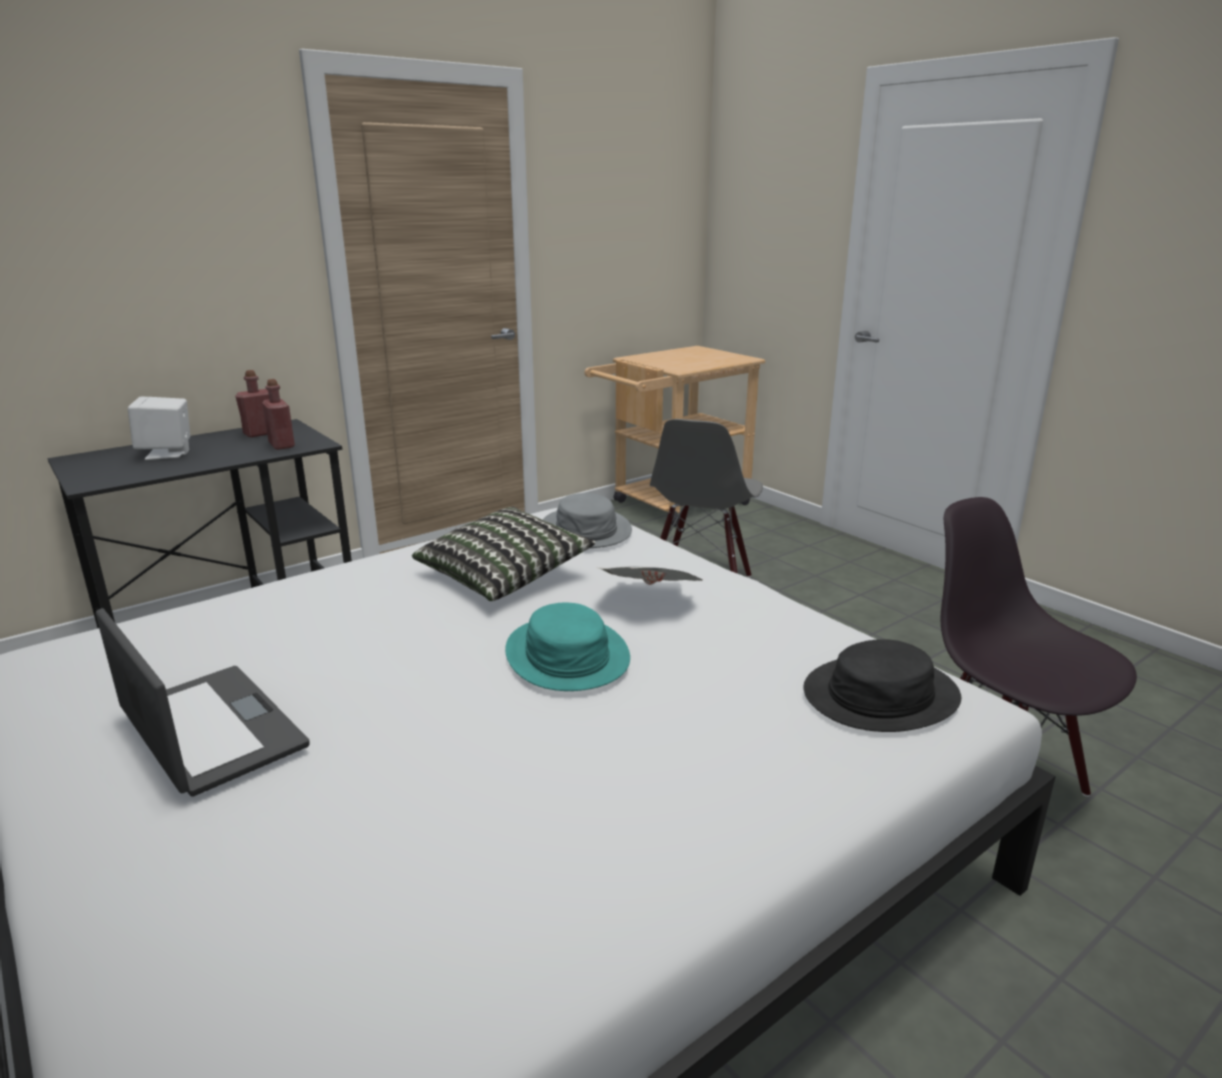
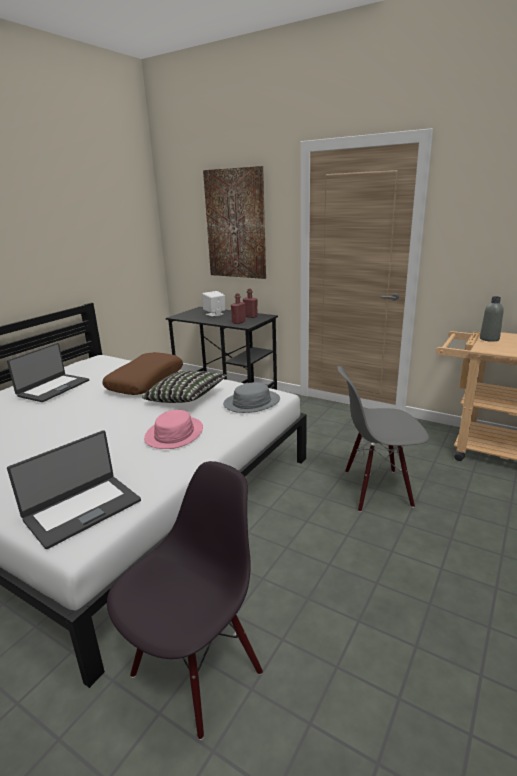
camera: 70 degrees right, 0 degrees up
(146, 226) = (236, 224): none -> picture
(350, 605) = (145, 382): none -> brown pillow
(566, 655) = (112, 426): turquoise hat -> none
(651, 600) = (174, 434): newspaper -> pink hat
(654, 361) = (489, 339): none -> grey bottle
(880, 695) = (82, 509): black hat -> laptop

